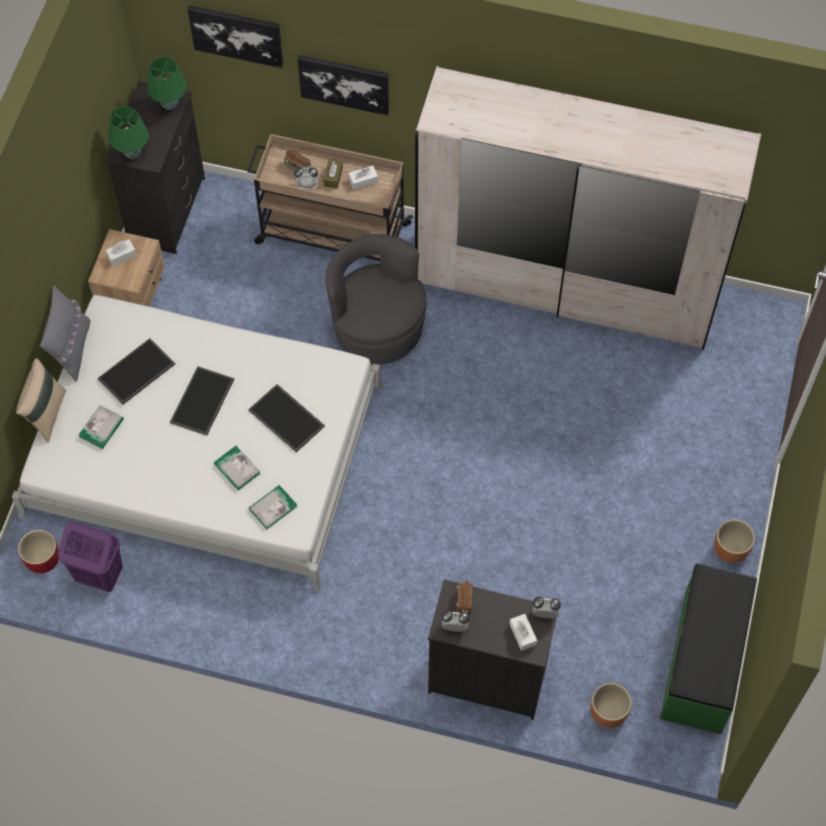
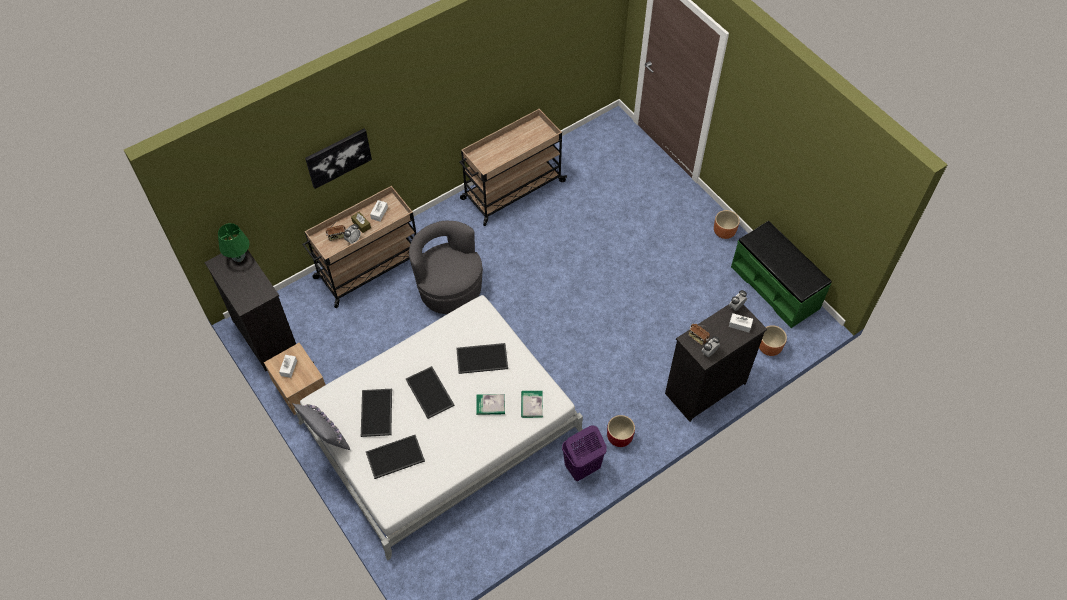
camera: 50 degrees left, 5 degrees down
(43, 559) = (429, 565): red planter -> red planter (619, 437)
(46, 414) = (355, 481): beige pillow -> none
(98, 575) = (468, 540): purple laundry basket -> purple laundry basket (582, 468)
(101, 428) = (395, 457): book -> tray
(132, 154) = (250, 299): green table lamp -> none
(236, 34) = (260, 174): picture -> none
(378, 328) = (450, 289): grey armchair -> grey armchair turned 45 degrees clockwise
(567, 287) = (512, 190): white wardrobe -> beige cart

